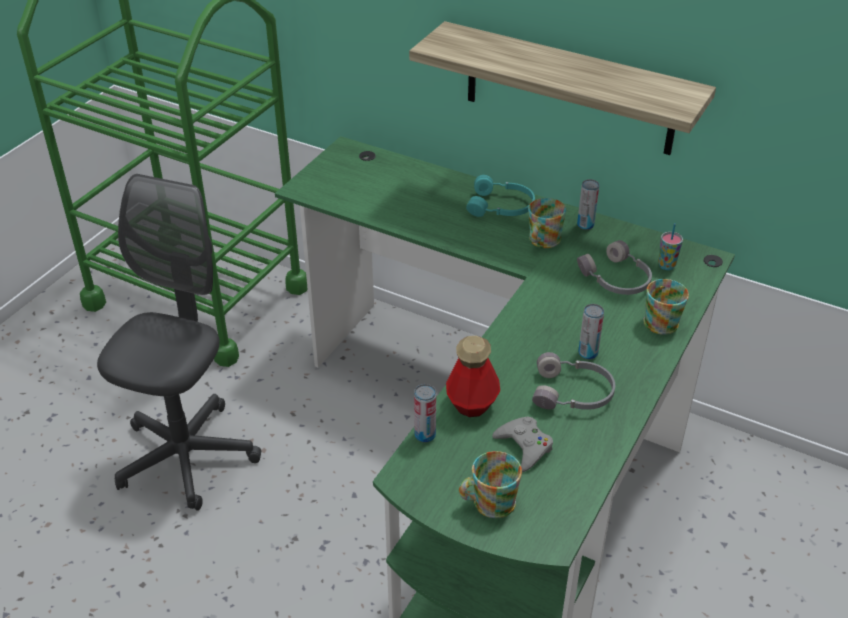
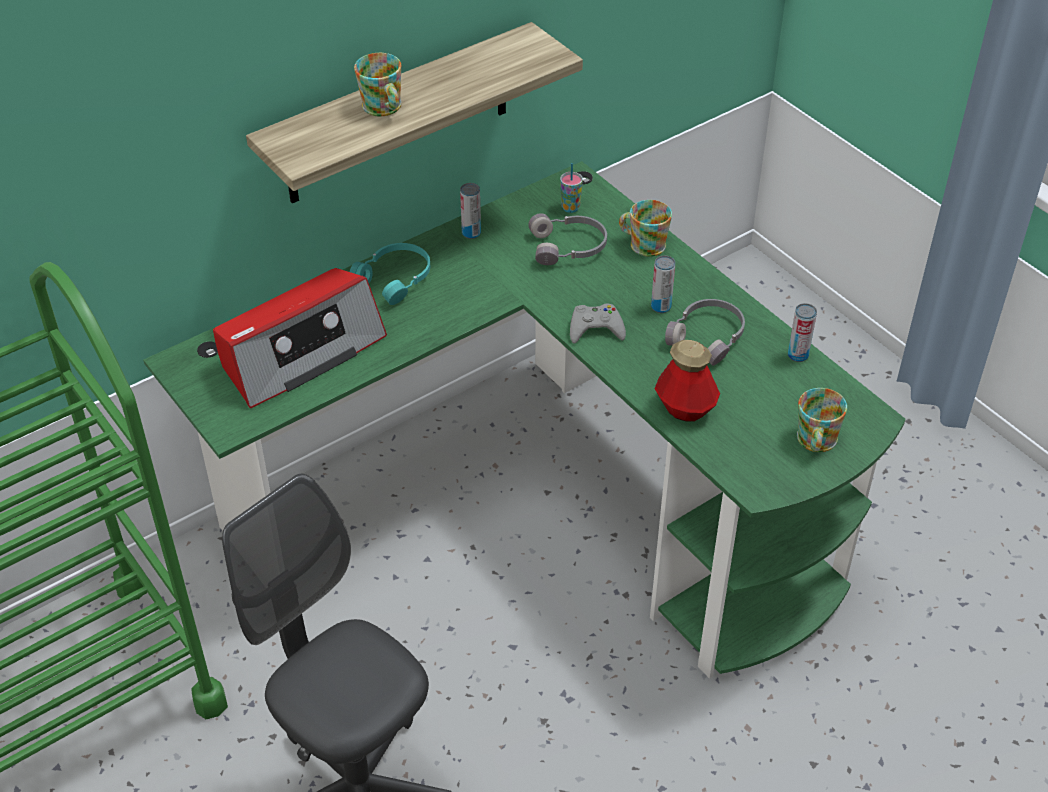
camera: 65 degrees left, 5 degrees up
(392, 192) = (300, 352): none -> radio
(425, 435) = (710, 456): can -> can (798, 355)
(524, 446) = (759, 394): grey game controller -> grey game controller (595, 328)
(541, 241) = (475, 272): mug -> mug (383, 108)

